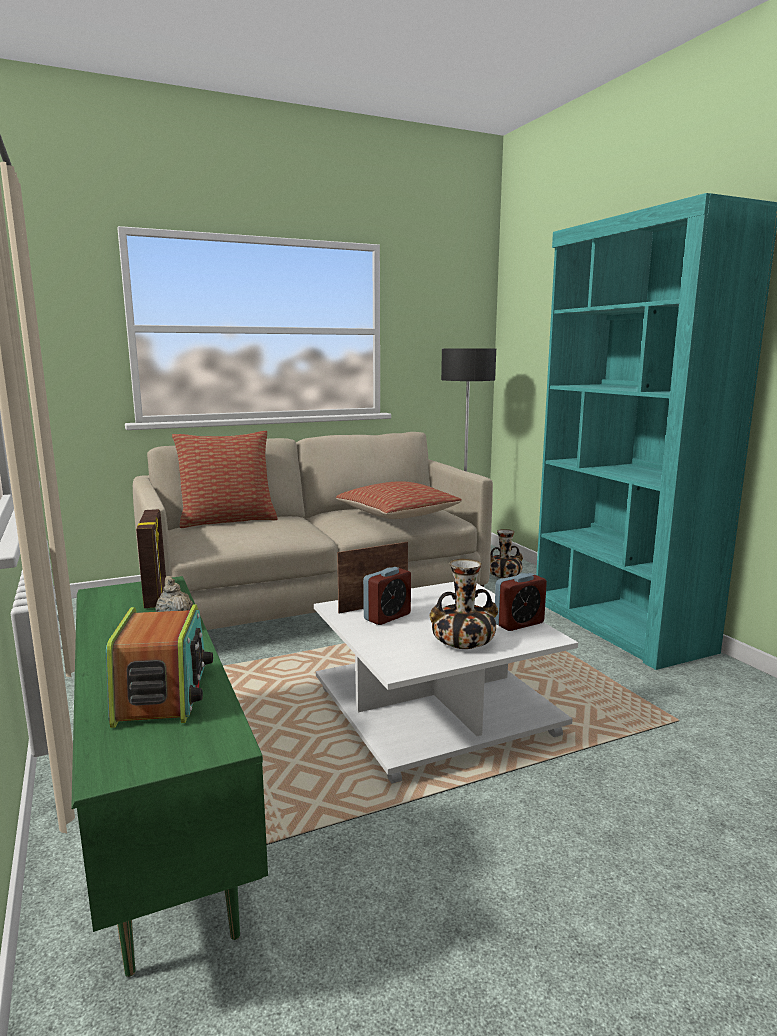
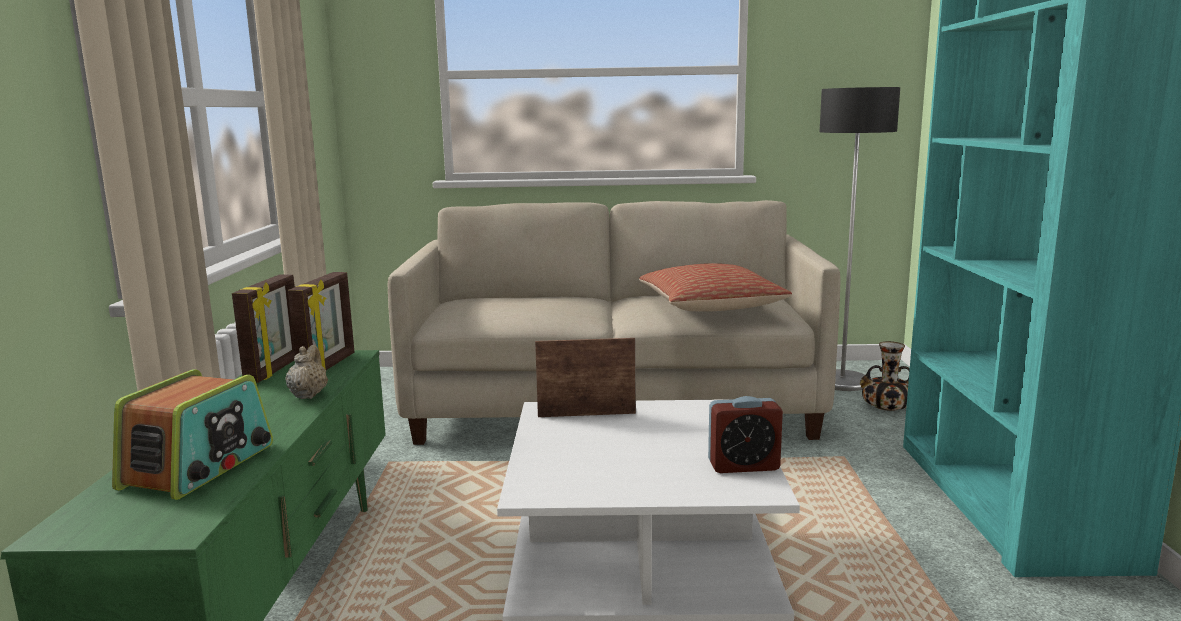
camera: 25 degrees right, 0 degrees up
(108, 604) = (275, 369): none -> picture frame
(227, 520) = (511, 296): pillow -> none
(387, 617) = (587, 430): alarm clock -> none
(462, 642) = (641, 475): vase -> none

